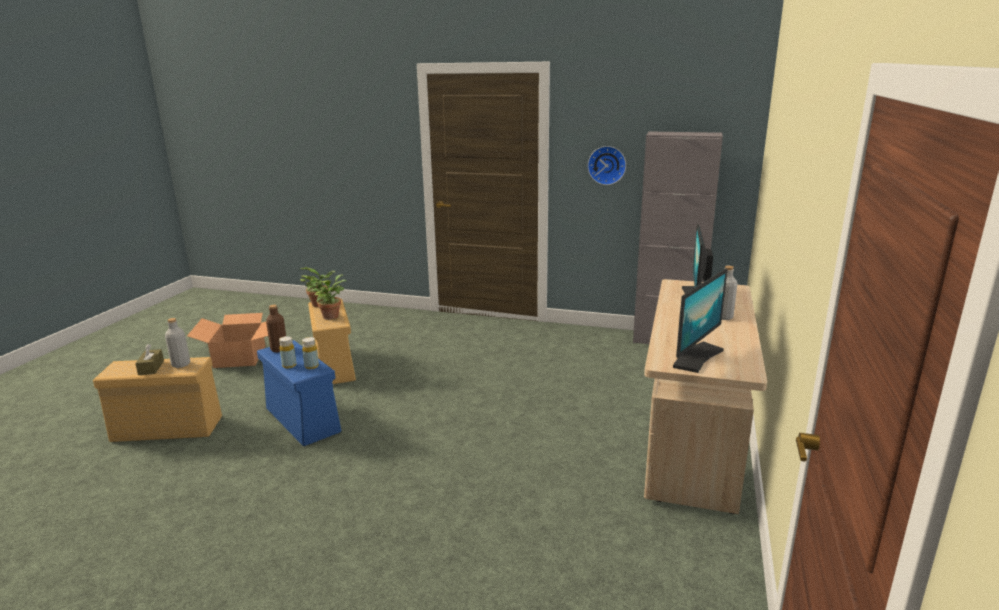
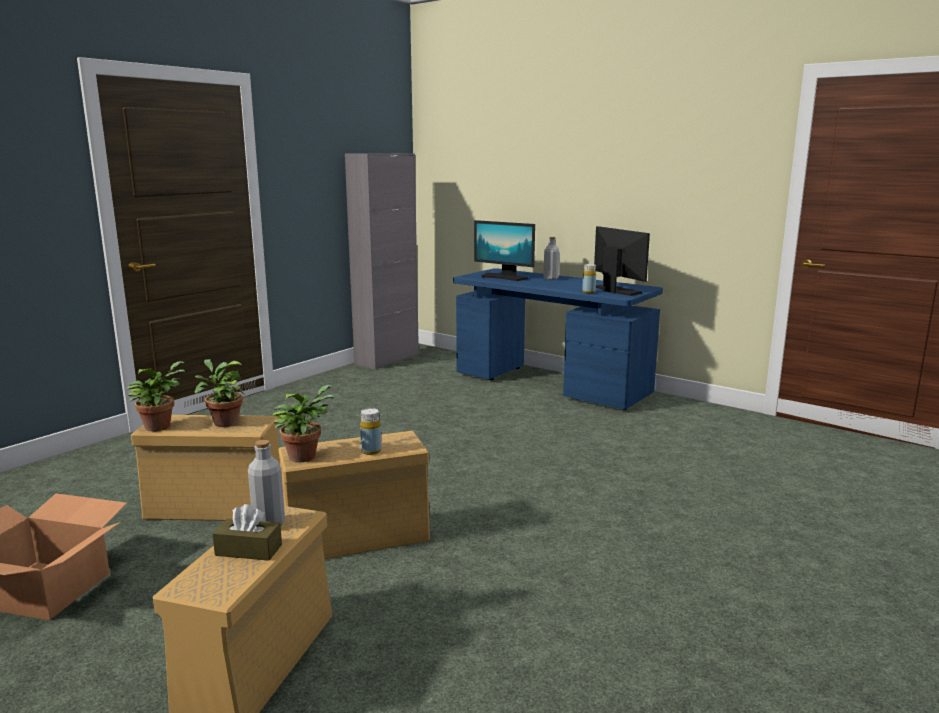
camera: 70 degrees left, 5 degrees down
(279, 349) = (304, 455): brown bottle -> potted plant
(303, 420) = (359, 538): blue storage box -> beige storage box
(311, 366) = (389, 439): yellow bottle -> yellow bottle (588, 292)
(607, 165) = (312, 191): wall clock -> none
(693, 437) = (551, 384): beige desk -> blue desk

